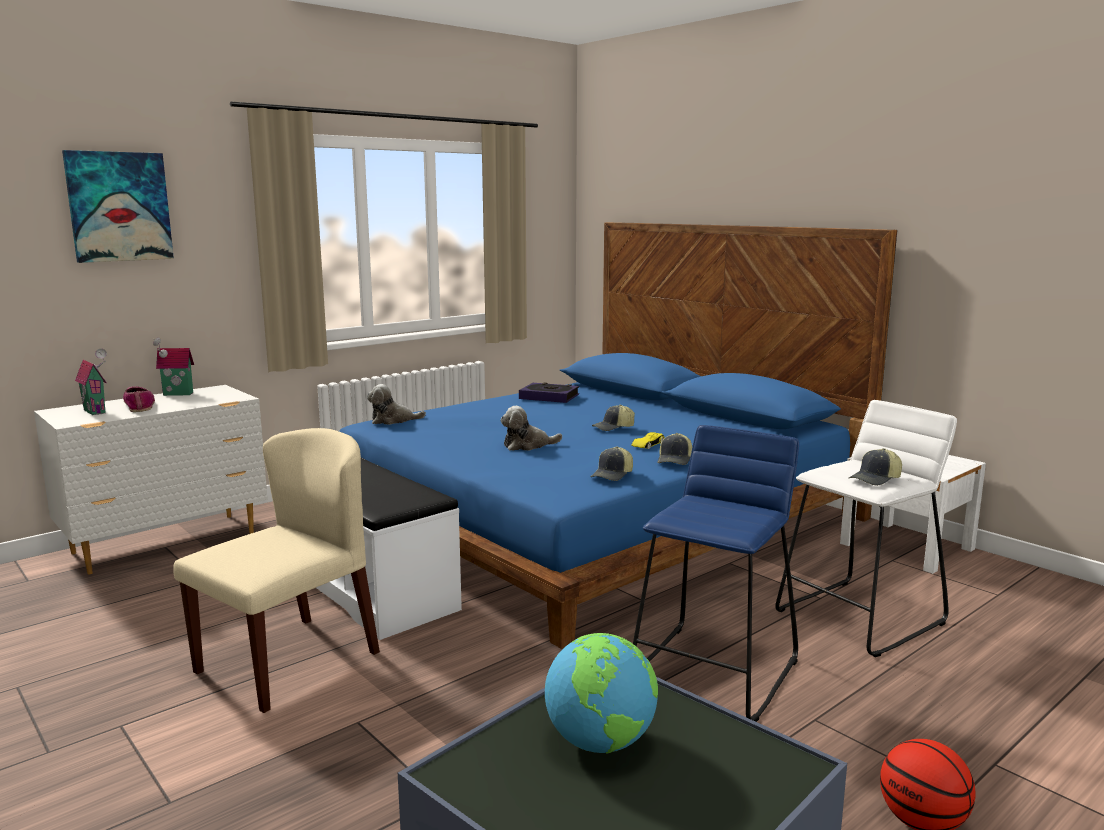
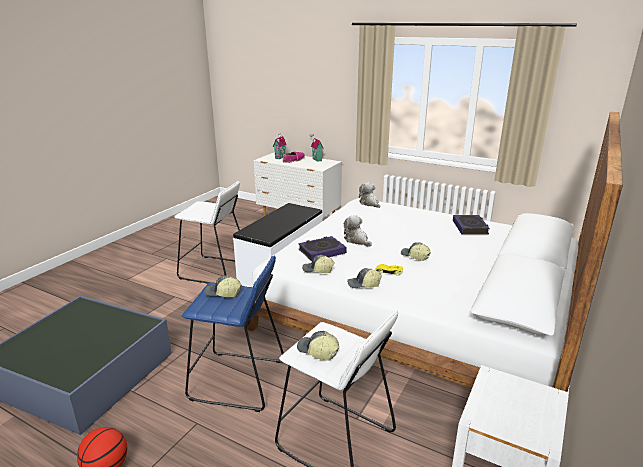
camera: 70 degrees right, 10 degrees up
(119, 206) = (310, 73): picture -> none
(289, 661) = (214, 271): beige chair -> white stool
(549, 466) = (322, 251): none -> book
(592, 516) = (420, 306): blue bed -> white bed
(601, 742) = (95, 330): globe -> none
(700, 513) = (223, 293): none -> cap

